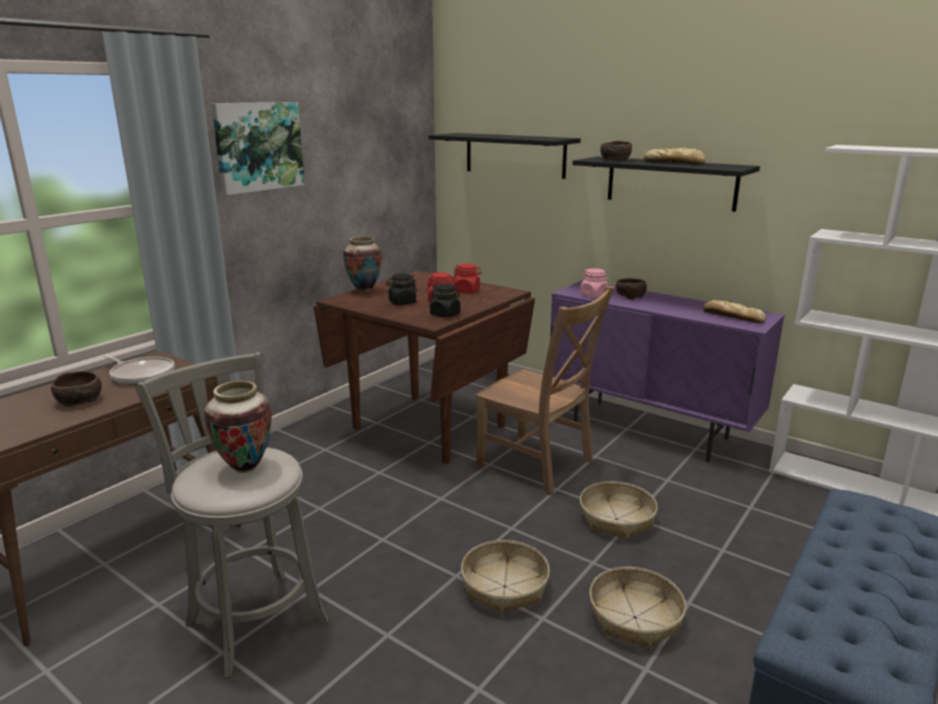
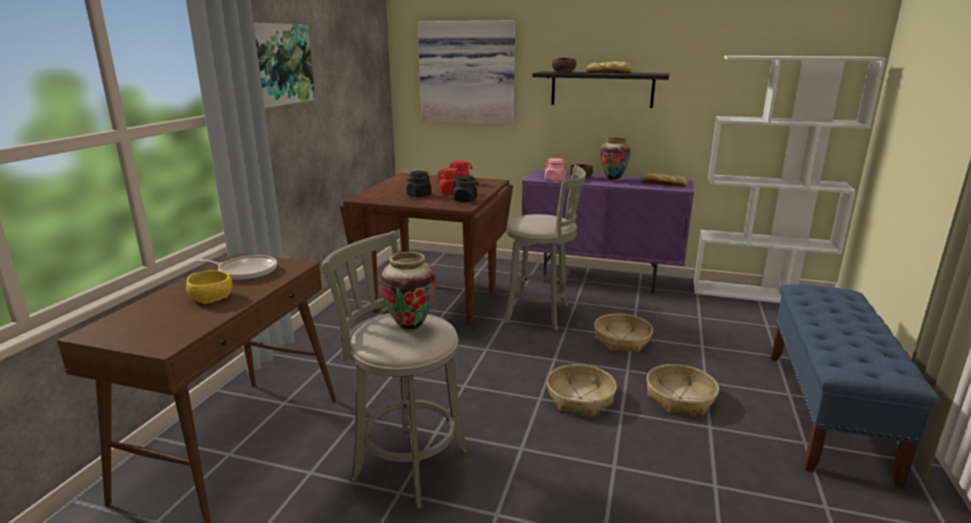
camera: 20 degrees left, 0 degrees up
(80, 400) = (212, 298): brown bowl -> yellow bowl
(364, 291) = (375, 190): vase -> vase (613, 180)
(514, 155) = (467, 73): black shelf -> picture
(539, 465) = (541, 314): brown chair -> grey stool

